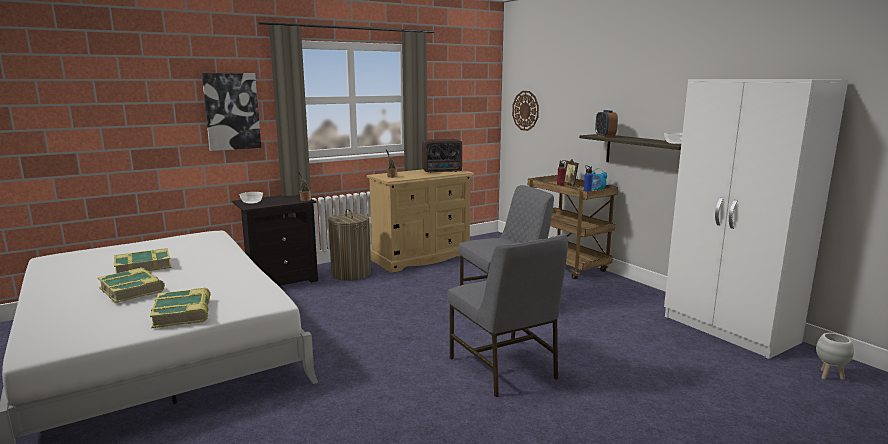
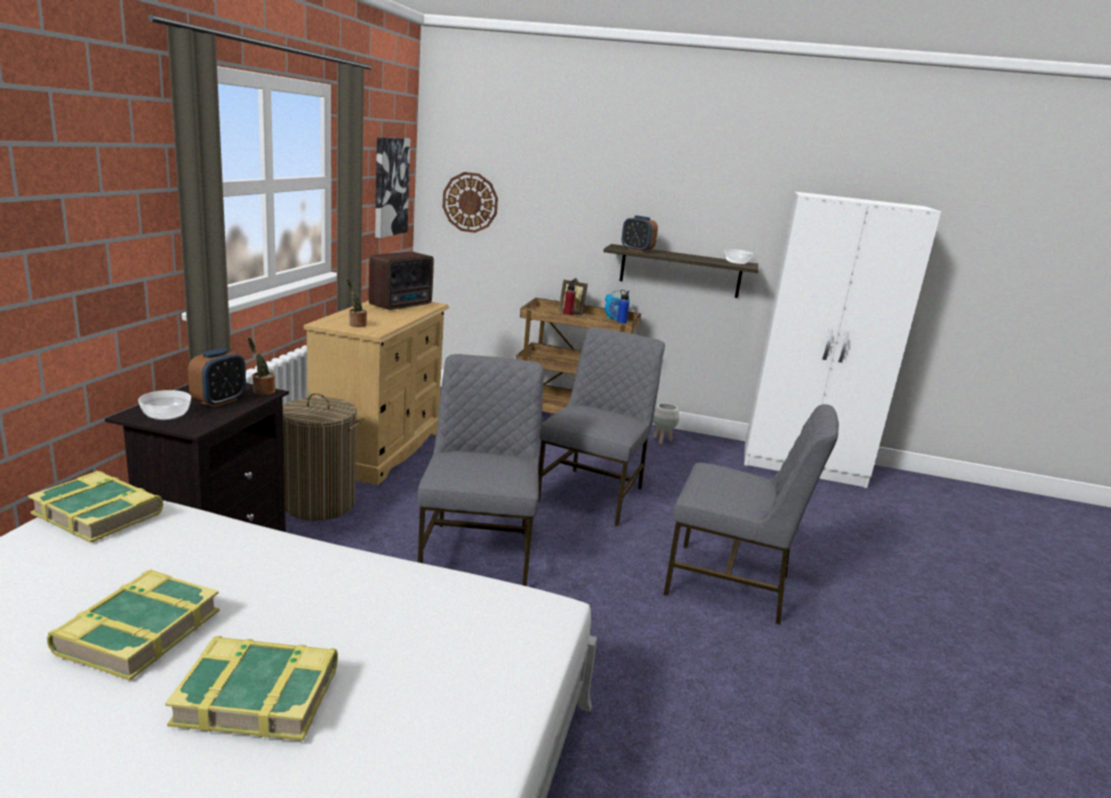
camera: 45 degrees left, 5 degrees up
(183, 313) = (472, 695): book -> book (99, 513)
(231, 111) = (89, 219): picture -> picture (390, 186)
(280, 200) = (219, 401): none -> alarm clock
(384, 311) = (478, 554): none -> grey chair
(829, 376) = (916, 492): white planter -> white planter (662, 440)

